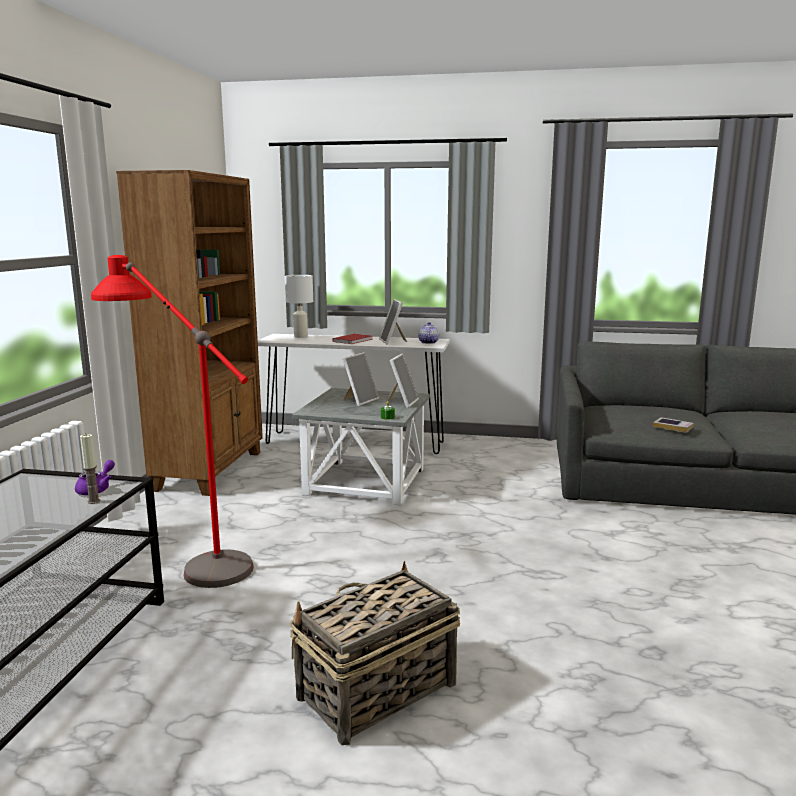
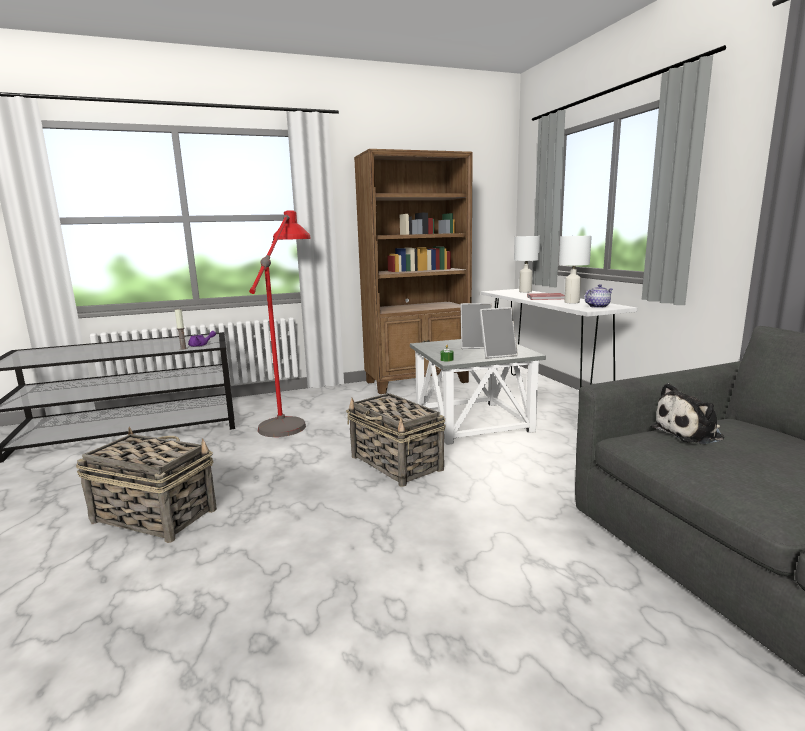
camera: 60 degrees right, 0 degrees up
(392, 341) = (572, 302): picture frame -> white table lamp
(412, 535) = (396, 463): none -> basket
(612, 417) = (690, 433): none -> plush toy
(673, 427) = (737, 472): book -> none

